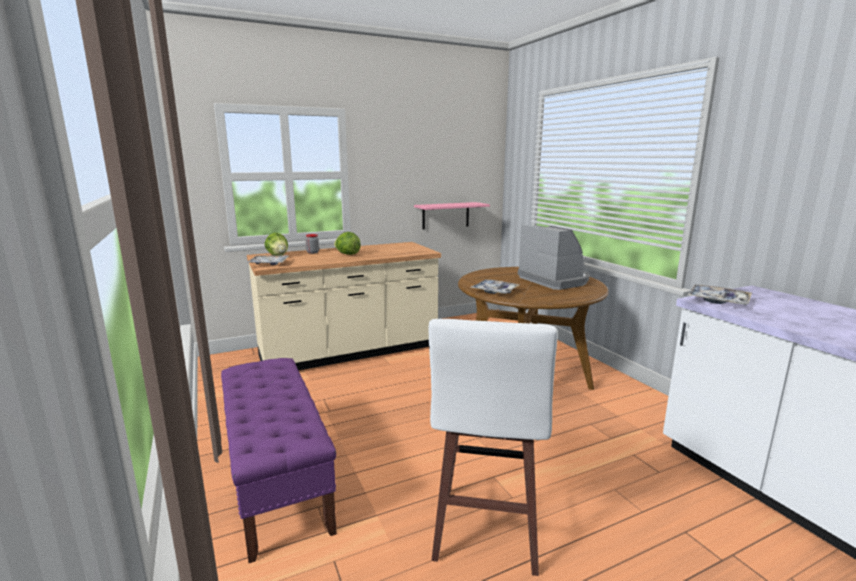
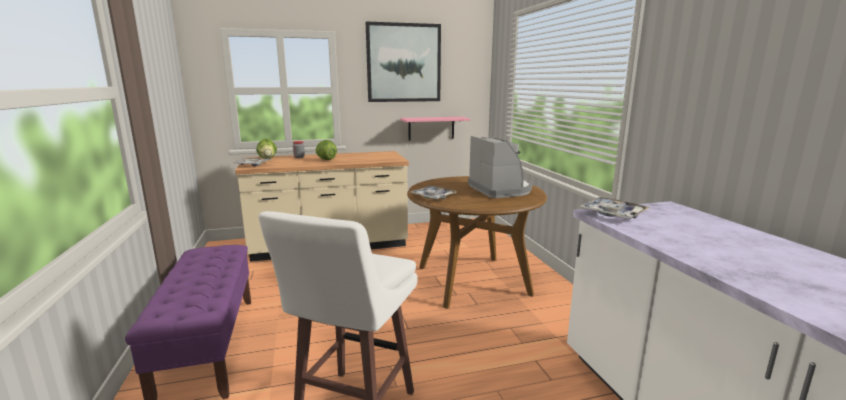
camera: 10 degrees right, 0 degrees up
(418, 144) = (404, 63): none -> picture

